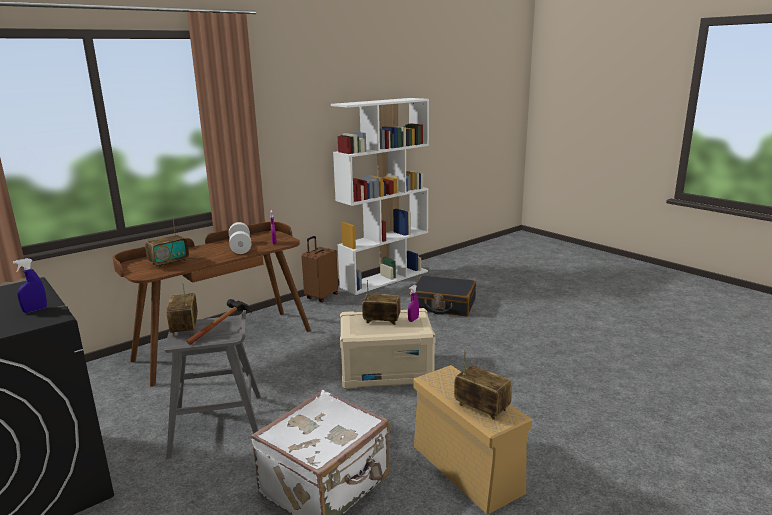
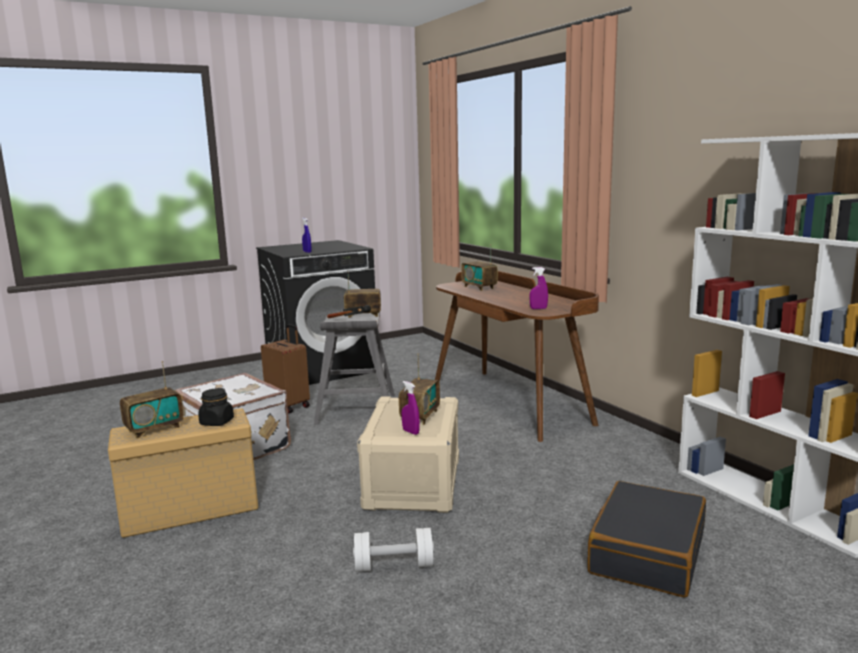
camera: 100 degrees right, 5 degrees down
(240, 247) = (523, 300): white dumbbell -> white dumbbell (394, 565)
(321, 296) = (663, 448): brown suitcase -> brown suitcase (289, 405)
(452, 380) = (217, 422): none -> black jar

